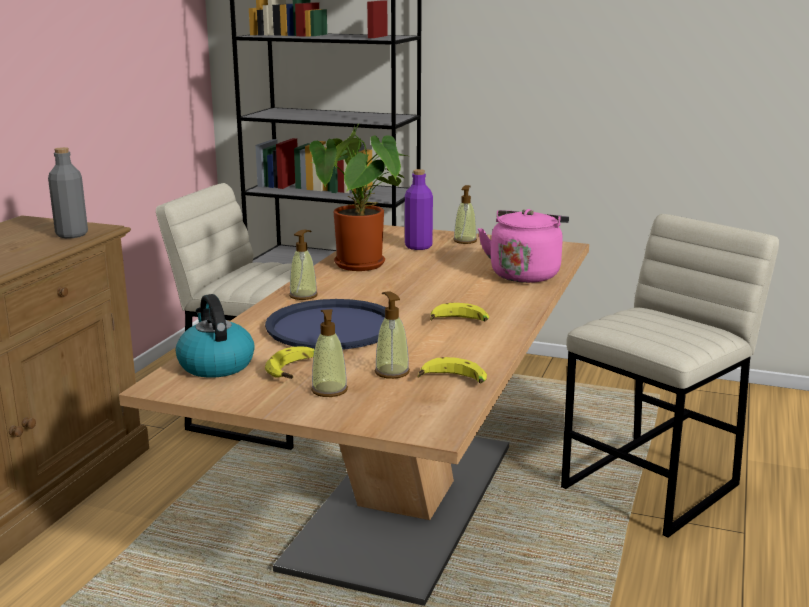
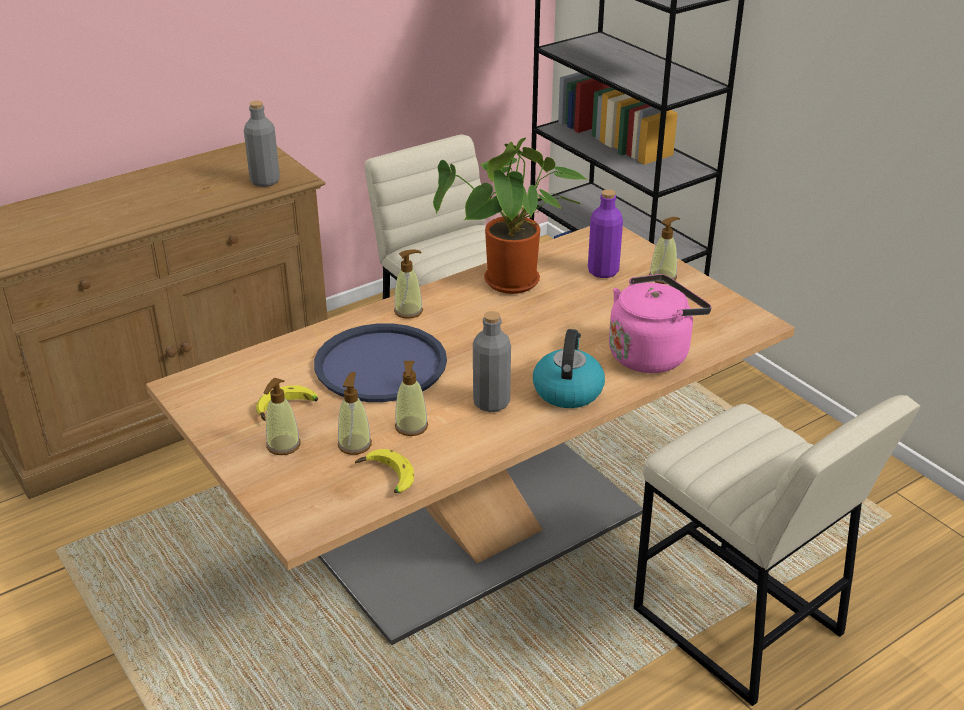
camera: 35 degrees right, 15 degrees up
(215, 365) = (241, 377): kettle -> kettle (567, 390)
(420, 350) = (411, 426): none -> soap dispenser
(458, 323) = (491, 403): banana -> grey bottle
(653, 485) = (741, 625): beige chair -> beige chair turned 60 degrees clockwise

